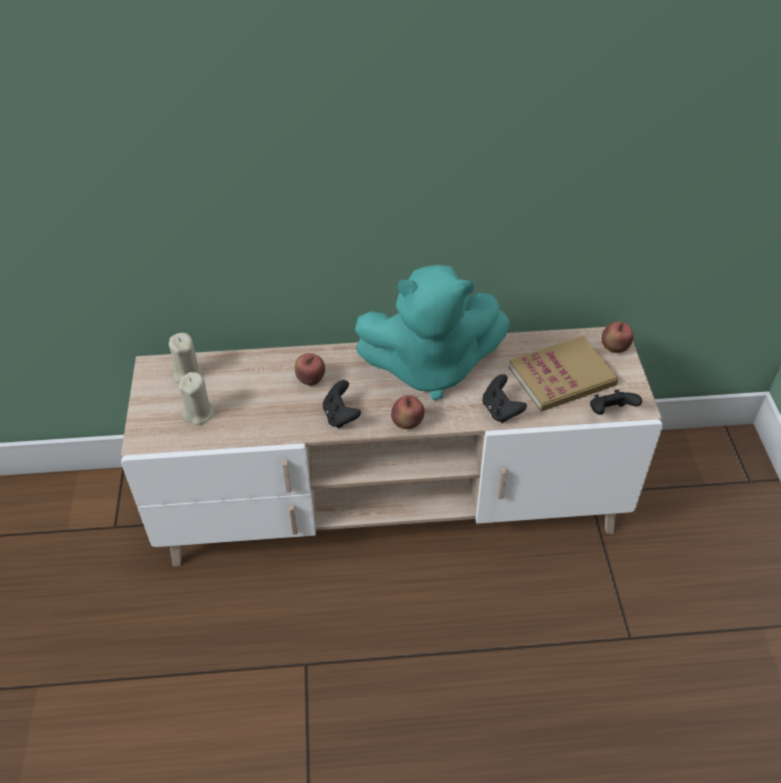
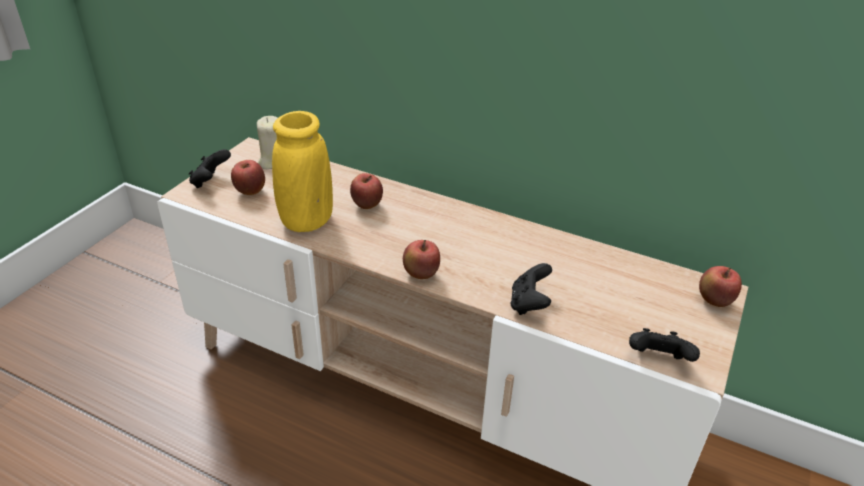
camera: 30 degrees right, 10 degrees down
(199, 413) = (250, 192): beige candle -> apple
(276, 419) = (307, 221): none -> yellow vase
(340, 416) = (365, 242): black game controller -> black game controller (210, 182)
(429, 368) = (488, 239): turquoise plush toy -> none
(562, 376) = (626, 302): book -> none

